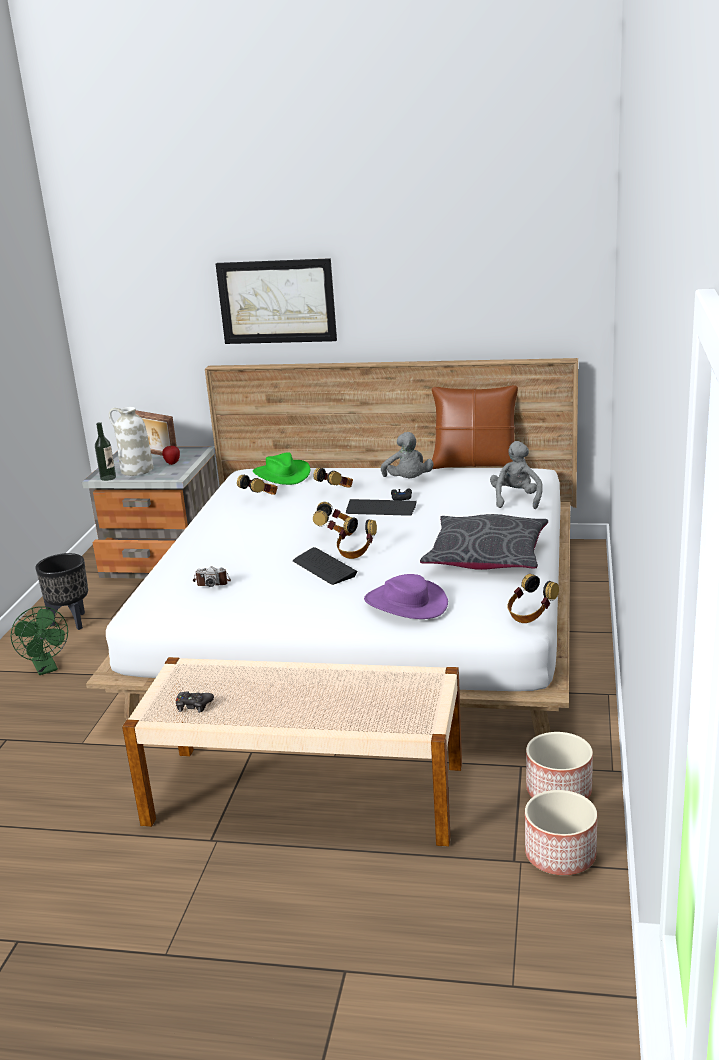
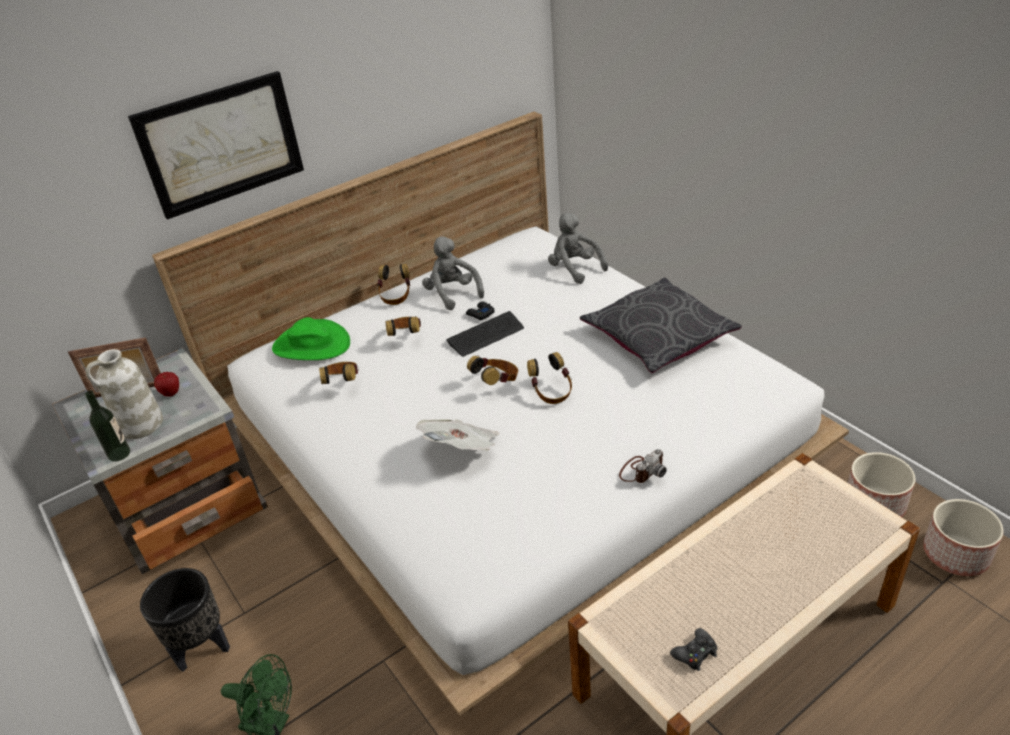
camera: 45 degrees left, 15 degrees up
(212, 582) = (484, 508): camera -> camera (642, 470)
(255, 553) = (462, 449): none -> newspaper
(324, 568) = (557, 426): keyboard -> none
(406, 603) = (689, 419): purple hat -> none
(408, 481) = (452, 294): grey plush toy -> grey plush toy turned 150 degrees counterclockwise
(475, 464) = (472, 249): brown pillow -> none
(530, 615) = (786, 373): headphones -> headphones (396, 296)

